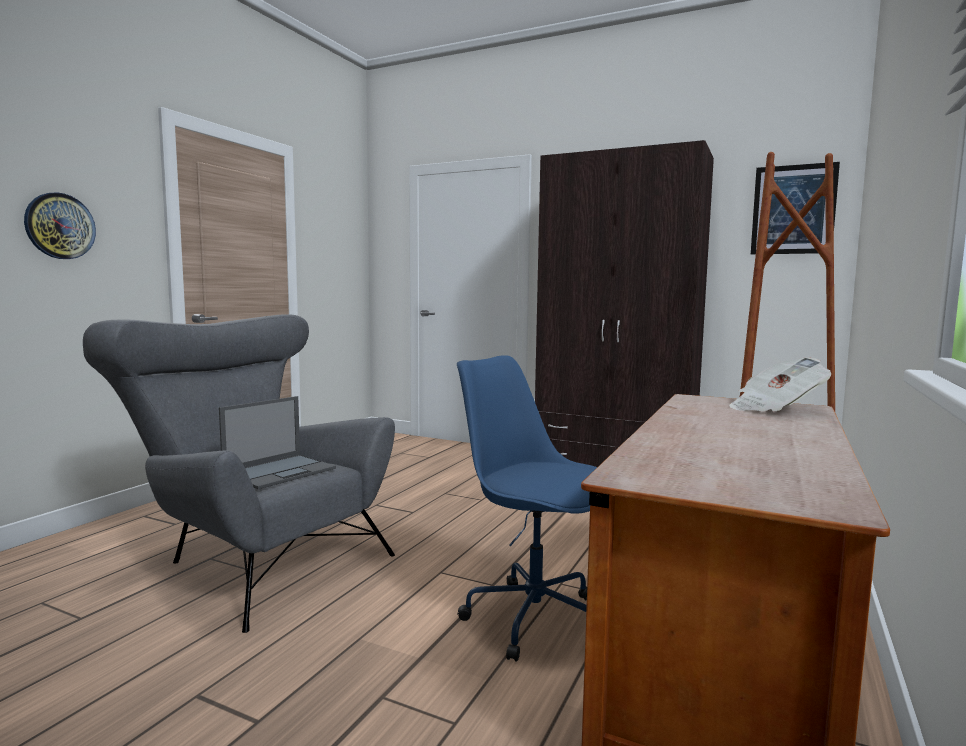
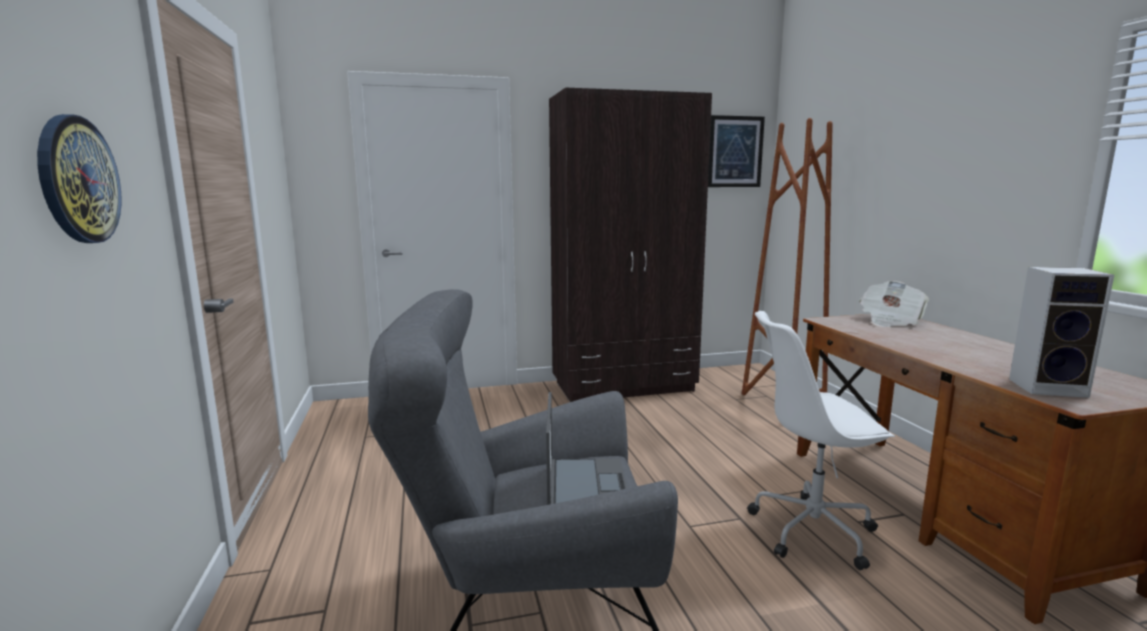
camera: 40 degrees left, 5 degrees up
(531, 618) = (809, 531): blue office chair -> white office chair
(666, 467) = (1049, 388): none -> speaker

